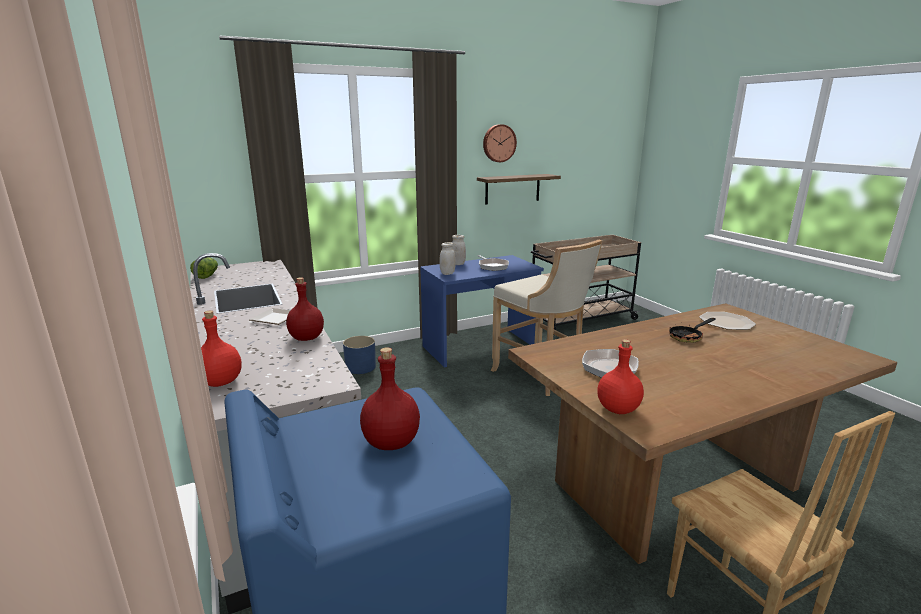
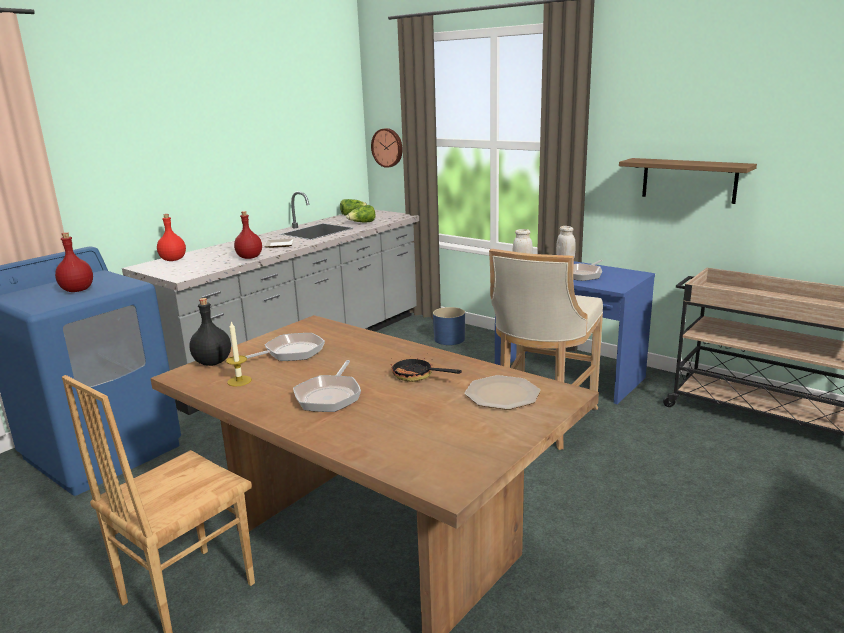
camera: 65 degrees right, 0 degrees up
(259, 278) = (362, 223): none -> lettuce
(498, 143) = (669, 112): wall clock -> wall clock (388, 147)
(617, 409) = (212, 362): red bottle -> black bottle
(675, 400) = (239, 381): none -> candle
(720, 369) = (330, 396): none -> frying pan

